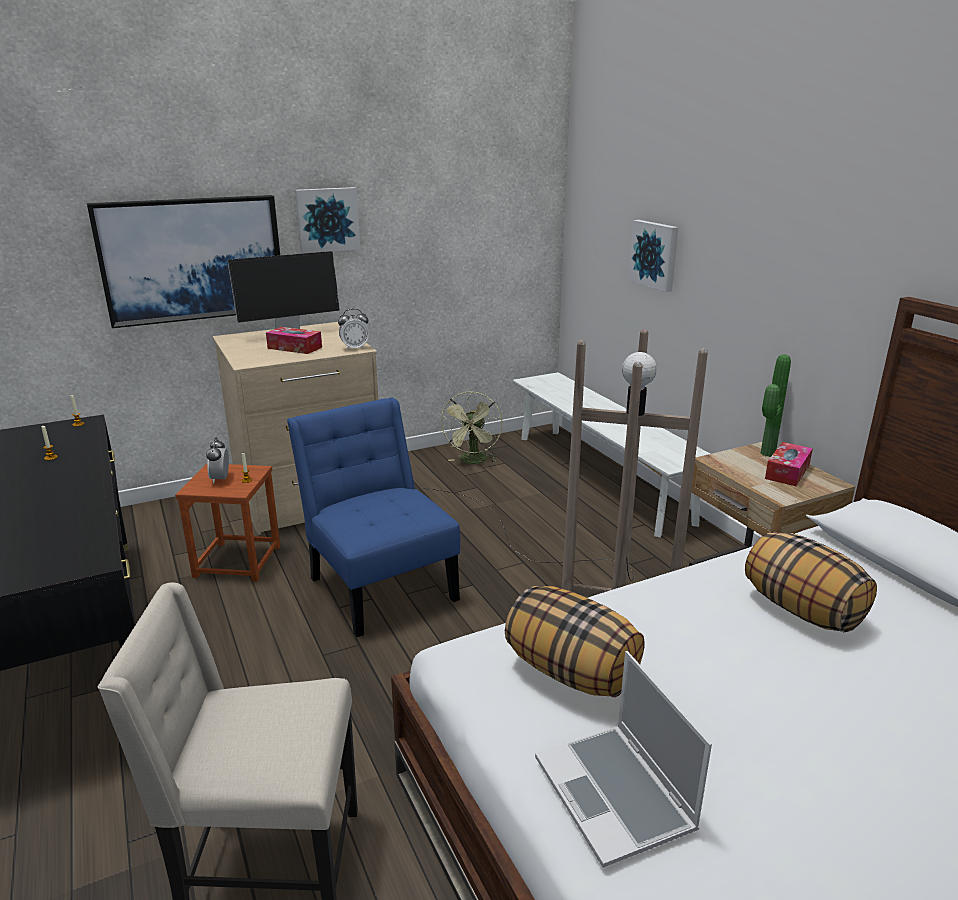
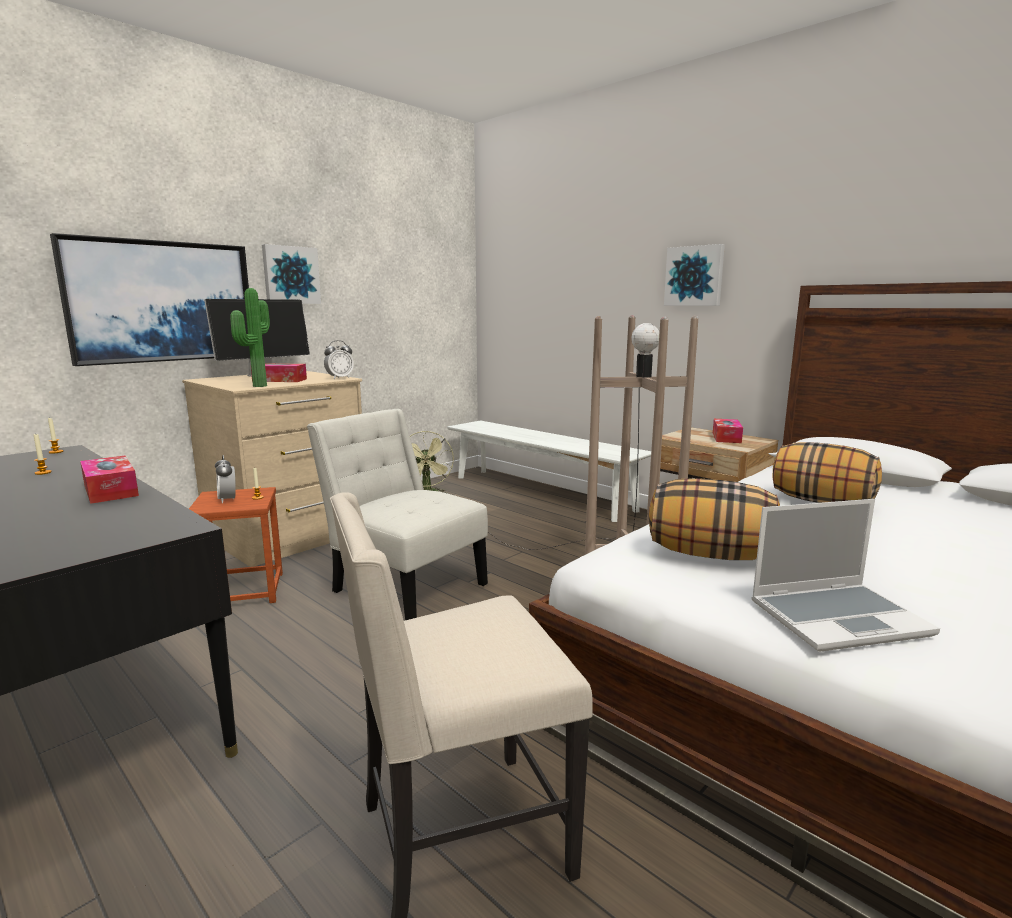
camera: 20 degrees left, 10 degrees down
(80, 495) = (110, 490): none -> tissue box
(380, 584) = (405, 585): blue chair -> white chair
(616, 795) = (838, 617): laptop -> laptop turned 60 degrees counterclockwise
(655, 254) = (570, 303): picture -> picture (694, 276)
(764, 453) = (699, 431): potted plant -> potted plant (257, 386)

